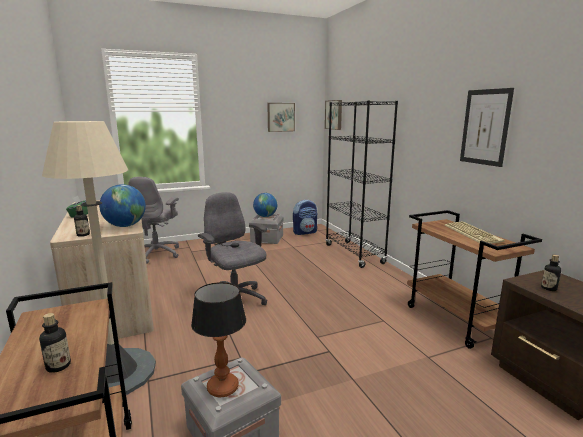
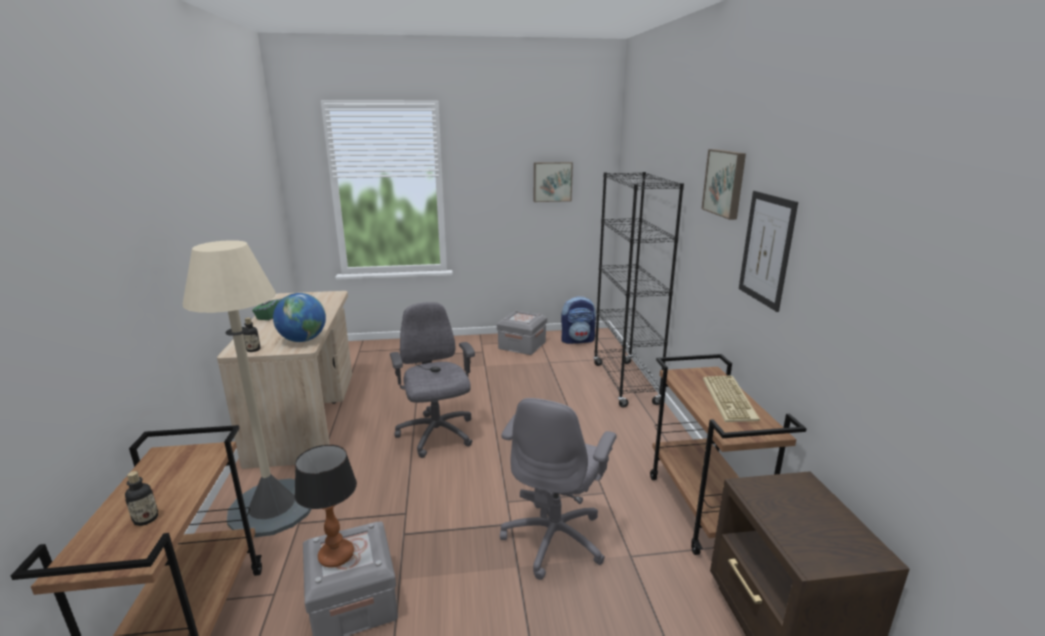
camera: 15 degrees right, 5 degrees up
(157, 254) = (380, 354): grey office chair -> grey office chair (555, 538)
(265, 216) = (520, 316): globe -> none
(334, 114) = (626, 181): picture -> picture (725, 183)
(548, 288) = (776, 505): bottle -> none

